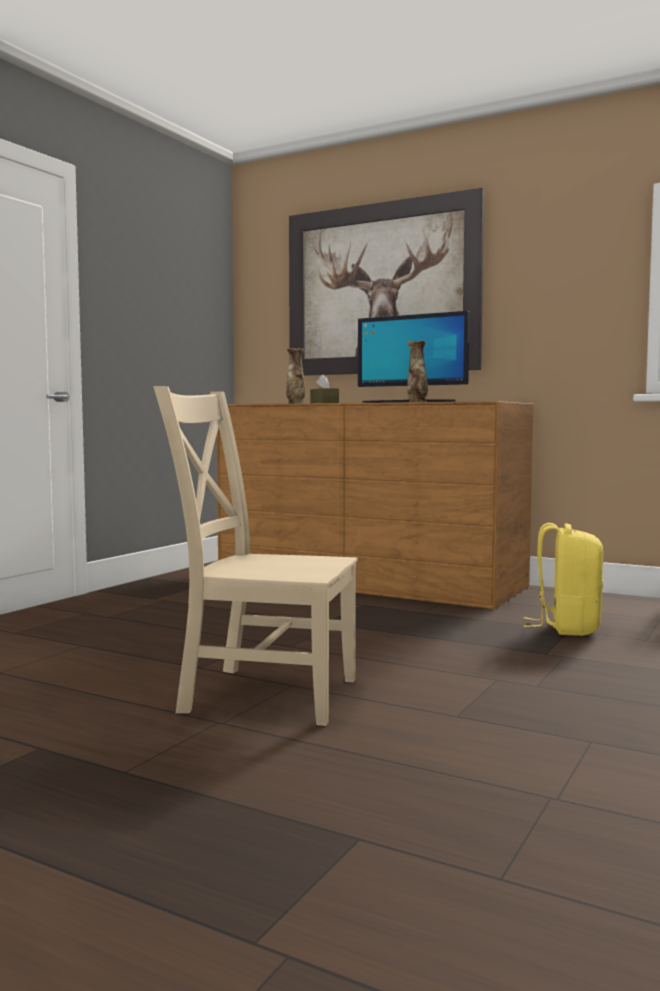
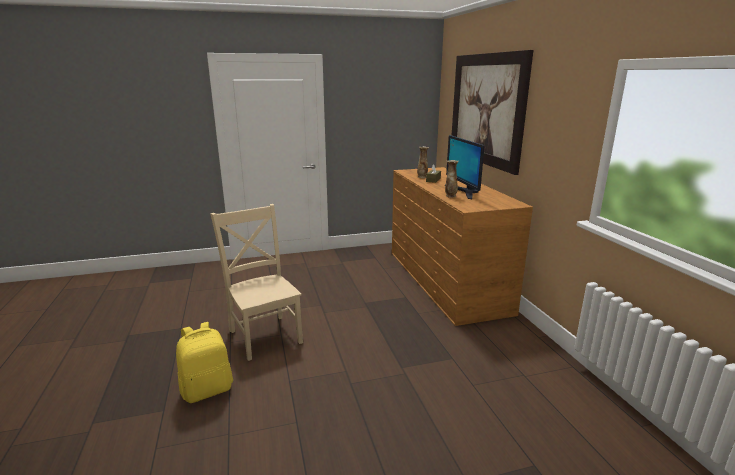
camera: 45 degrees right, 15 degrees up
(566, 628) = (455, 356): yellow backpack -> yellow backpack (207, 389)

